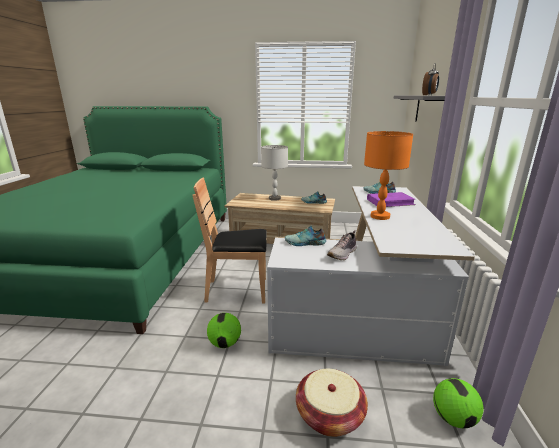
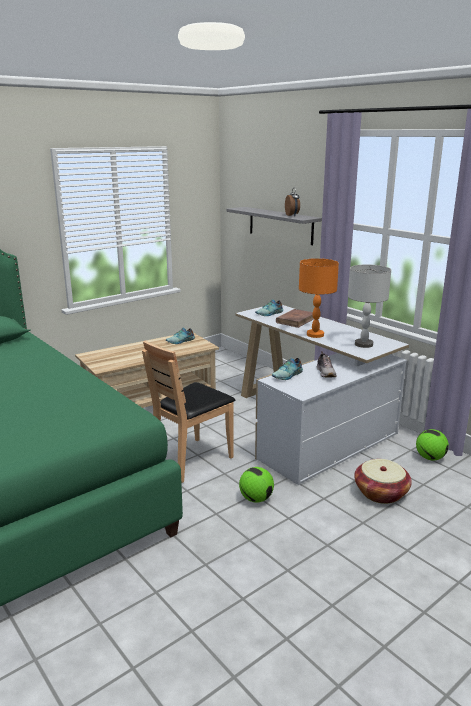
camera: 45 degrees left, 0 degrees up
(274, 198) = (132, 349): grey table lamp -> grey table lamp (363, 344)
(390, 202) = (296, 320): purple book -> brown book

